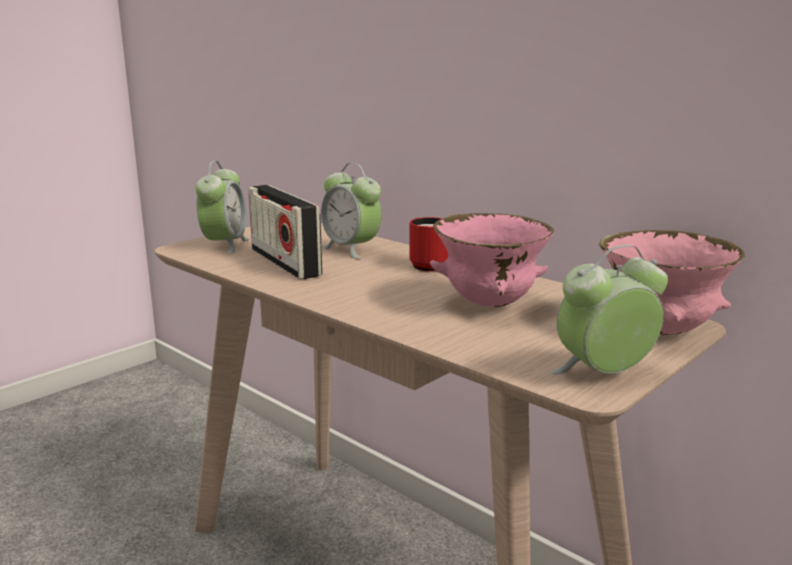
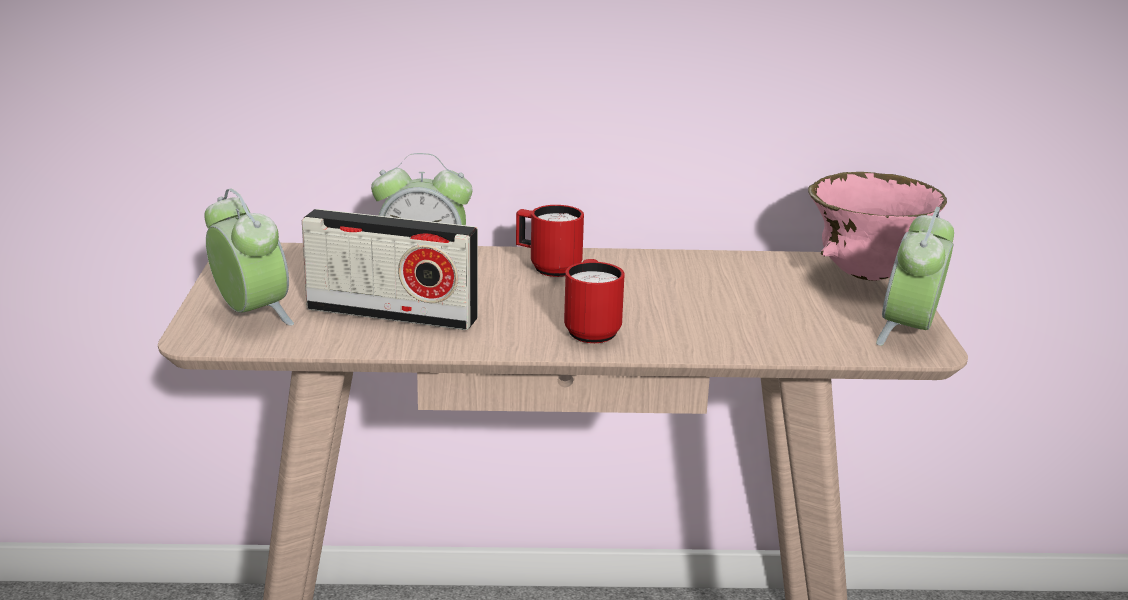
camera: 45 degrees left, 5 degrees up
(367, 299) = (591, 330): none -> red mug
(488, 304) = (702, 296): pink bowl -> none

